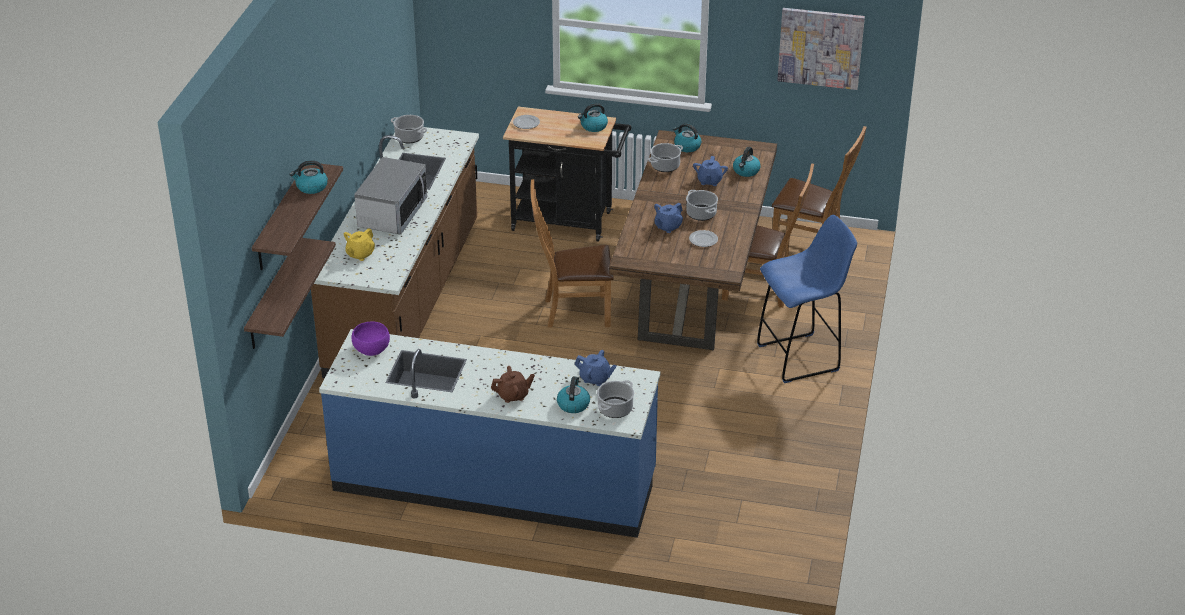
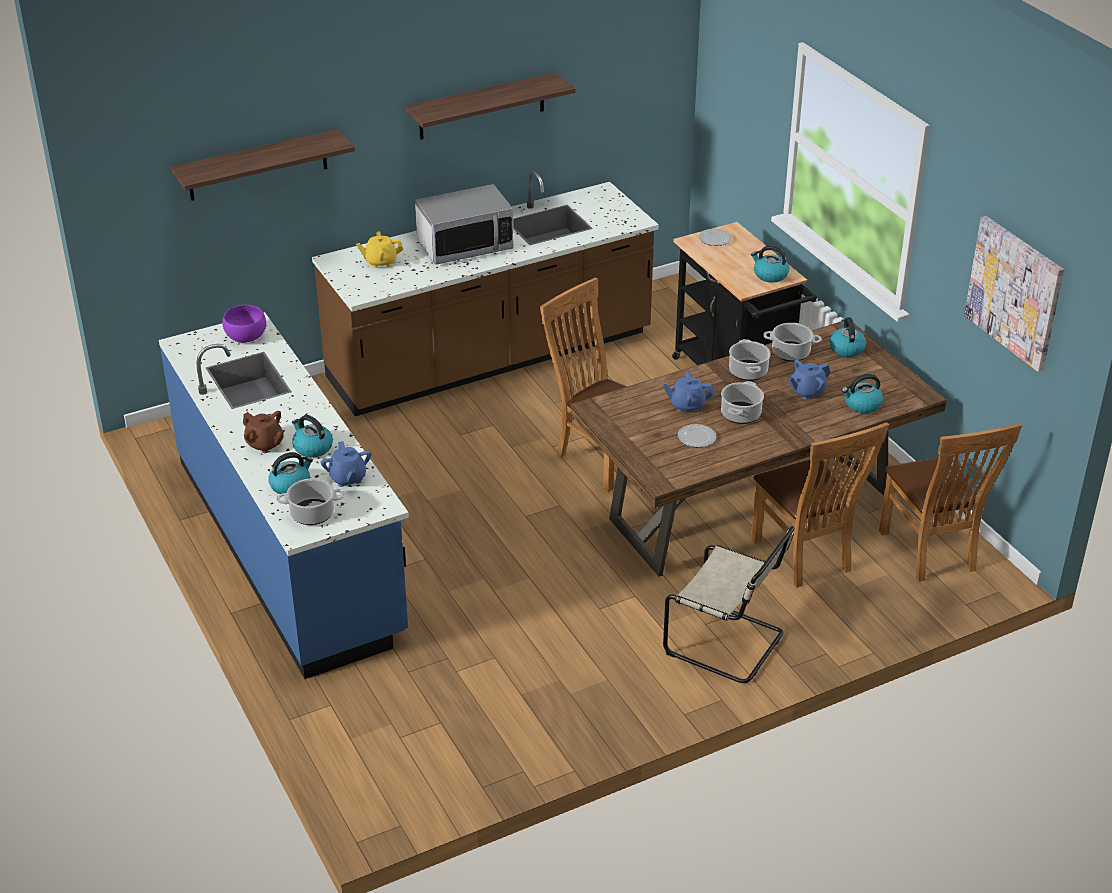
camera: 50 degrees right, 0 degrees up
(274, 295) = (222, 241): shelf -> shelf (481, 106)
(311, 187) = (299, 148): kettle -> kettle (312, 448)
(410, 137) = (596, 196): cooking pot -> cooking pot (748, 372)
(800, 357) = (728, 644): blue stool -> beige chair

